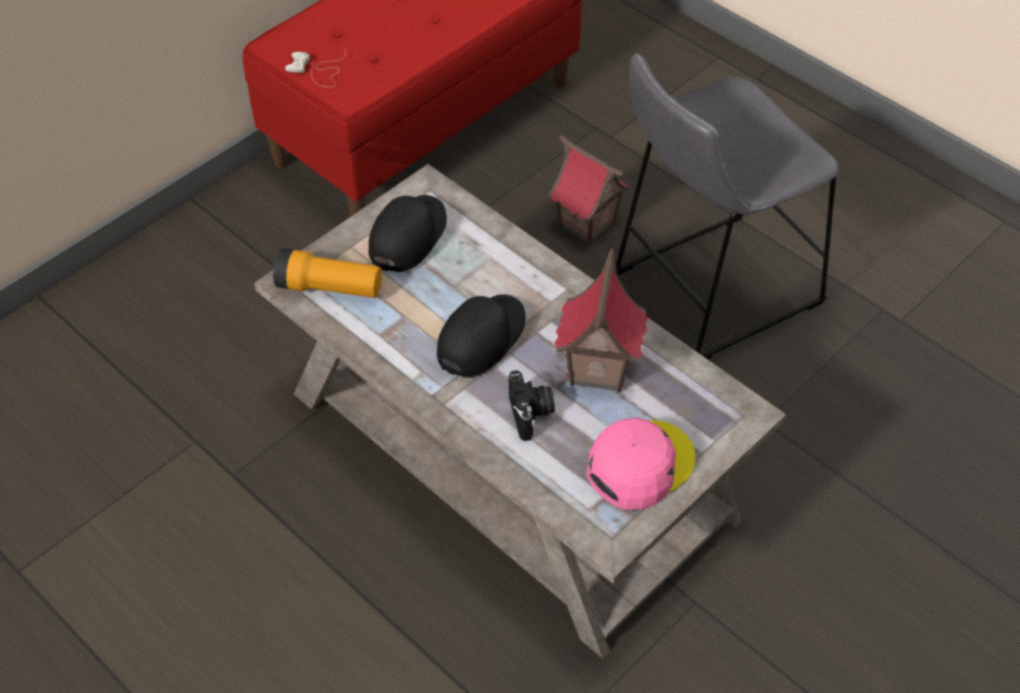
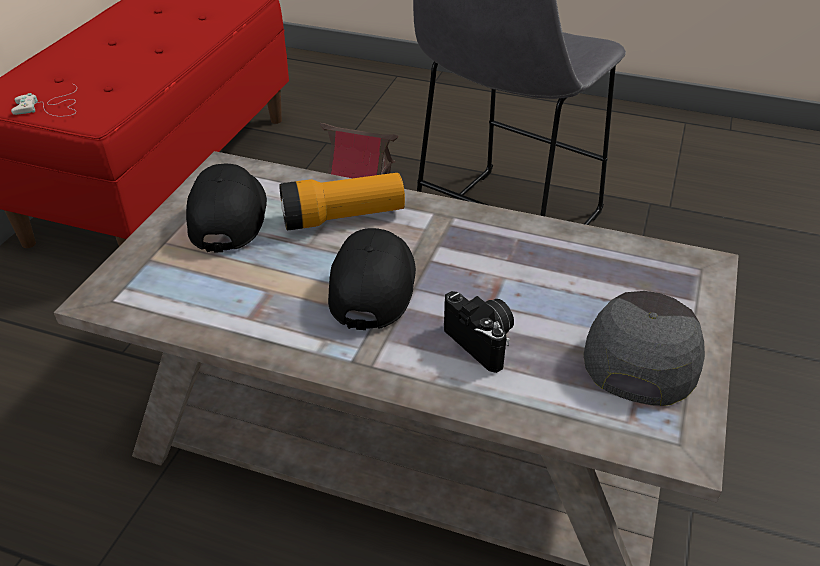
camera: 25 degrees left, 10 degrees down
(329, 288) = (158, 289): flashlight -> flashlight (343, 218)
(597, 369) = (521, 274): toy house -> none
(639, 465) = (642, 352): pink cap -> grey cap

